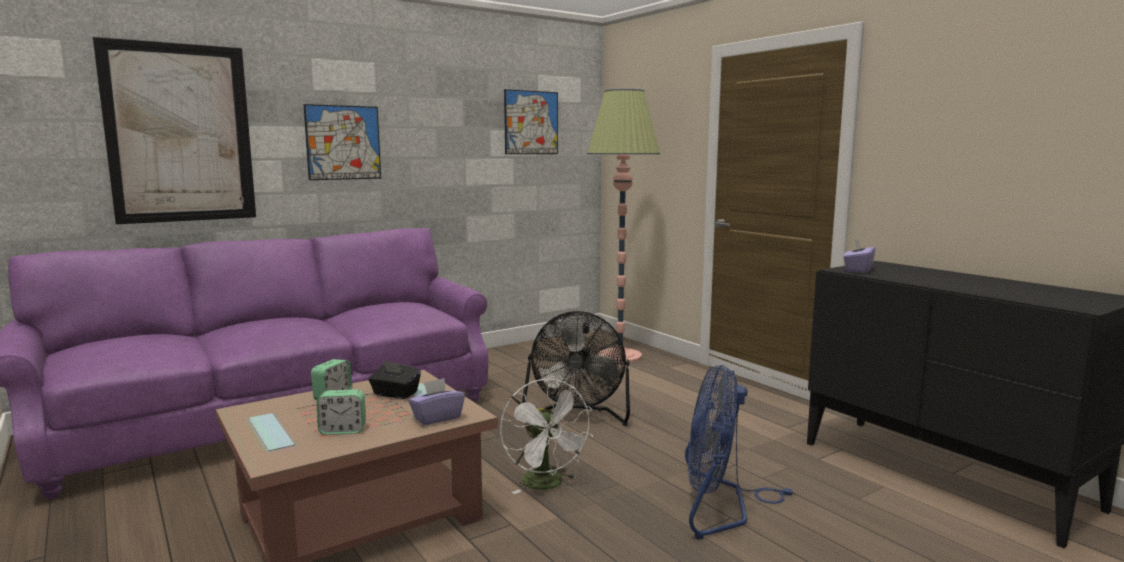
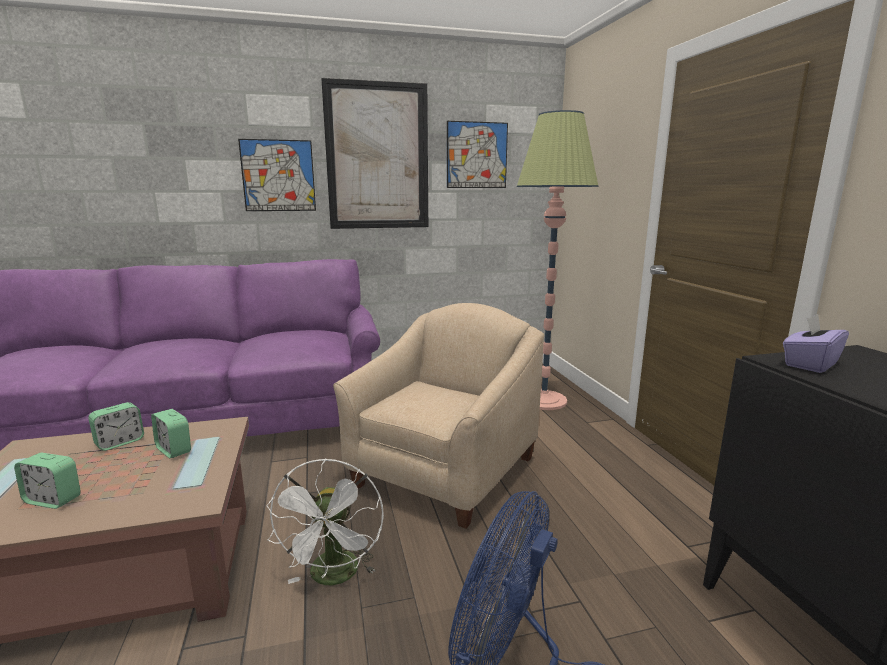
camera: 20 degrees right, 5 degrees up
(180, 133) = (126, 167): picture -> picture (378, 157)
(395, 394) = (174, 450): black tissue box -> alarm clock
(437, 418) = (159, 500): purple tissue box -> none
(575, 414) = (444, 472): black fan -> beige armchair

